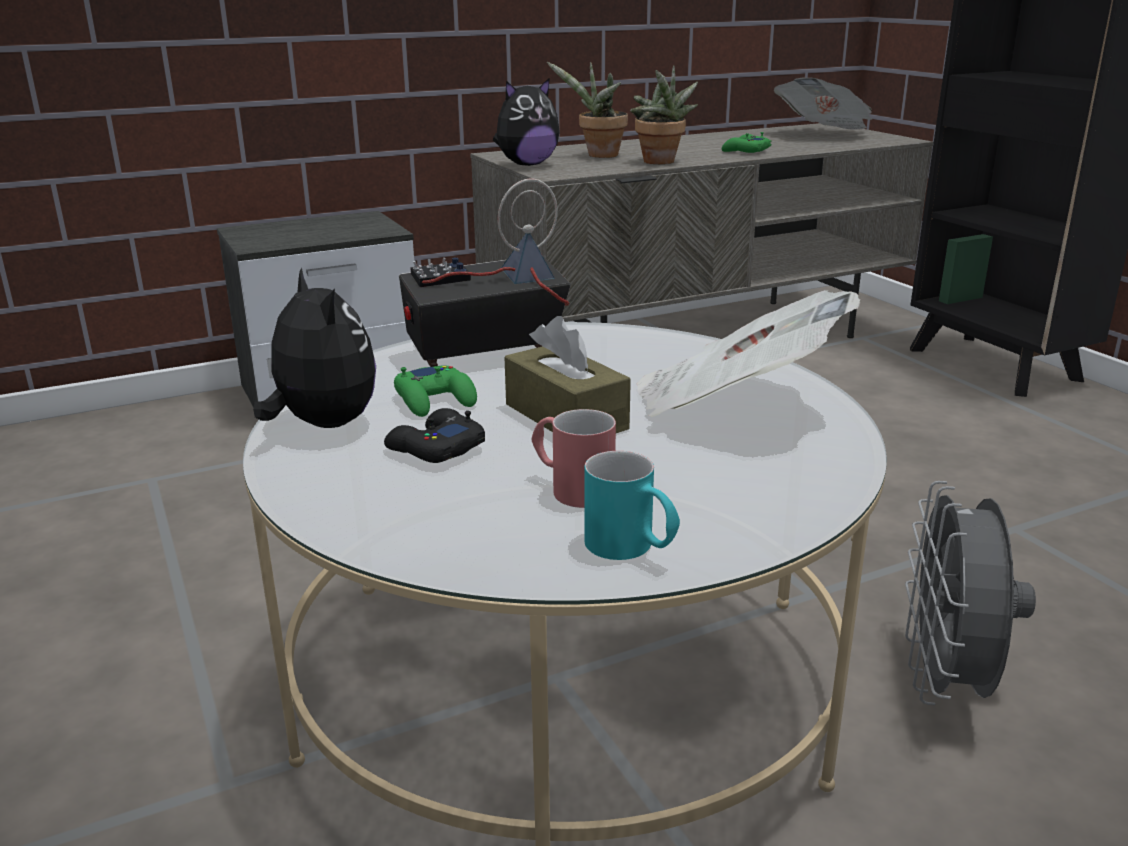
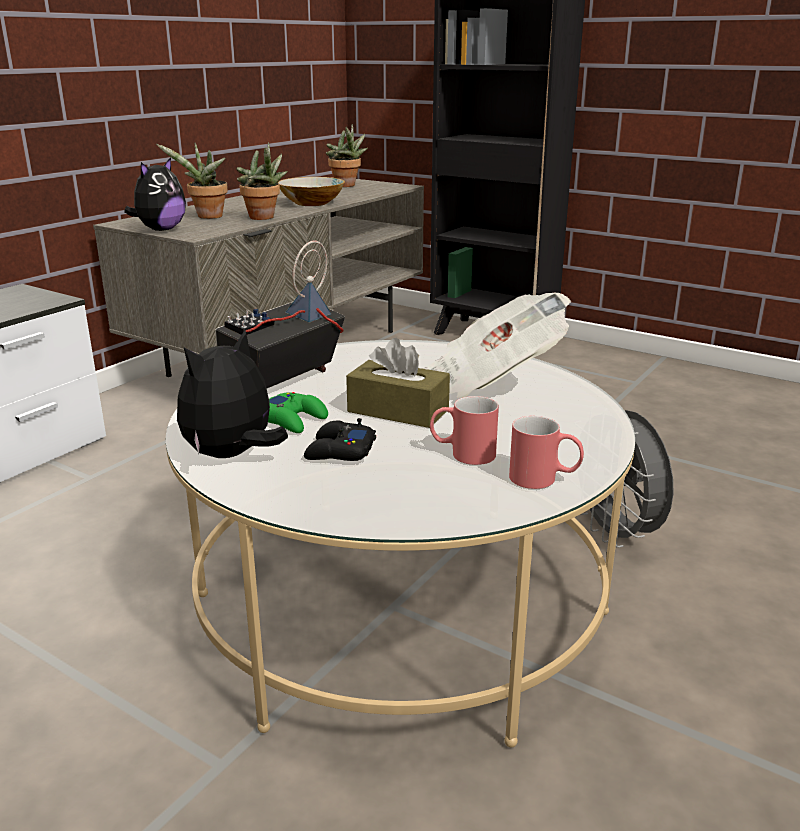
camera: 30 degrees left, 0 degrees up
(322, 425) = (232, 456): plush toy -> plush toy turned 75 degrees counterclockwise
(631, 549) = (544, 479): turquoise mug -> red mug
(745, 151) = (311, 203): green game controller -> bowl
(824, 134) = (346, 186): newspaper -> potted plant

